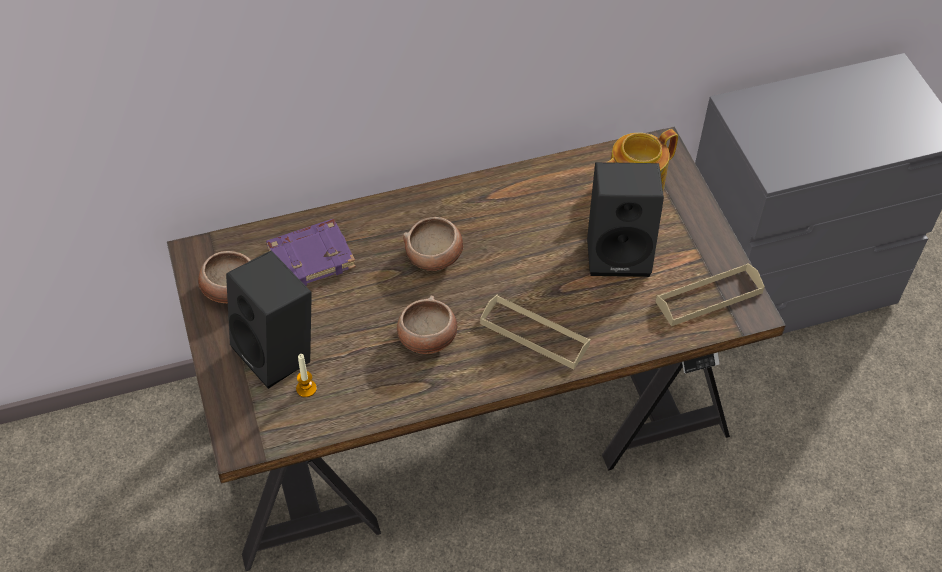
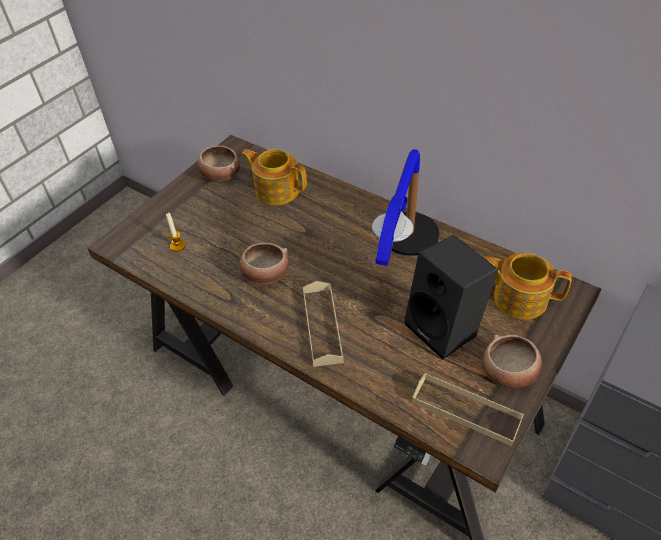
camera: 55 degrees right, 5 degrees down
(278, 353) = (194, 219): black speaker -> none
(311, 257) = (276, 189): purple book -> teapot
(435, 256) = (334, 239): bowl -> bowl (509, 372)
(511, 224) = (402, 257): none -> table lamp

